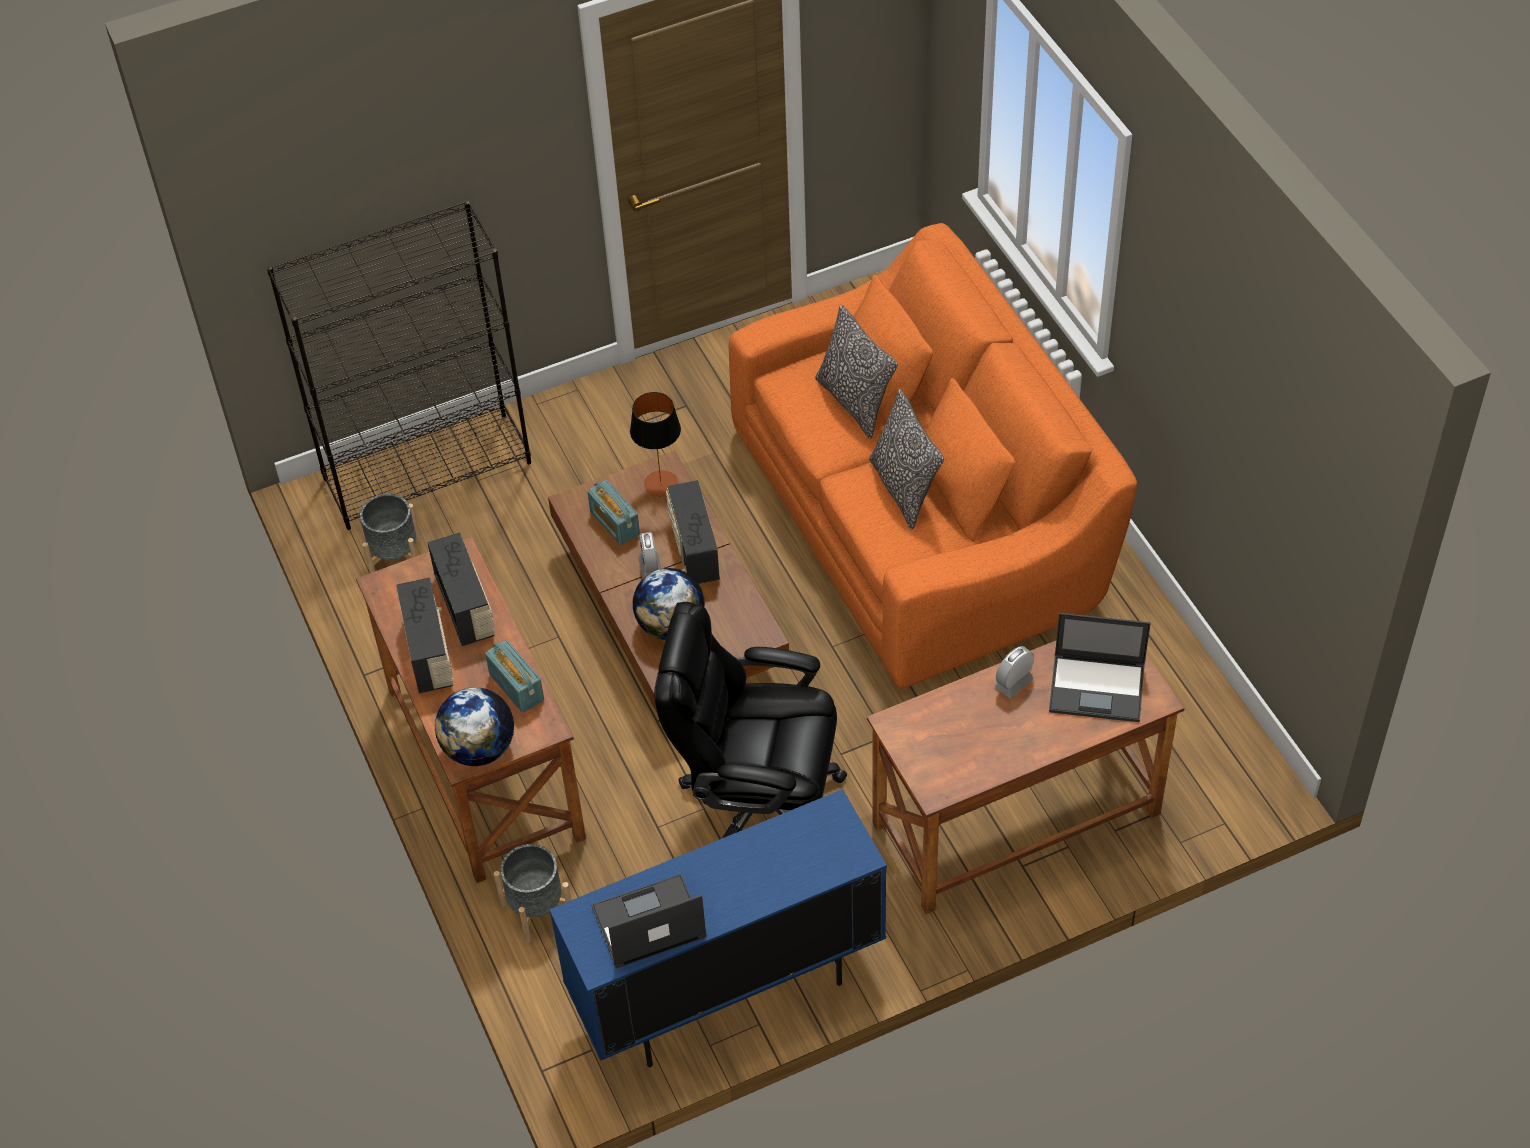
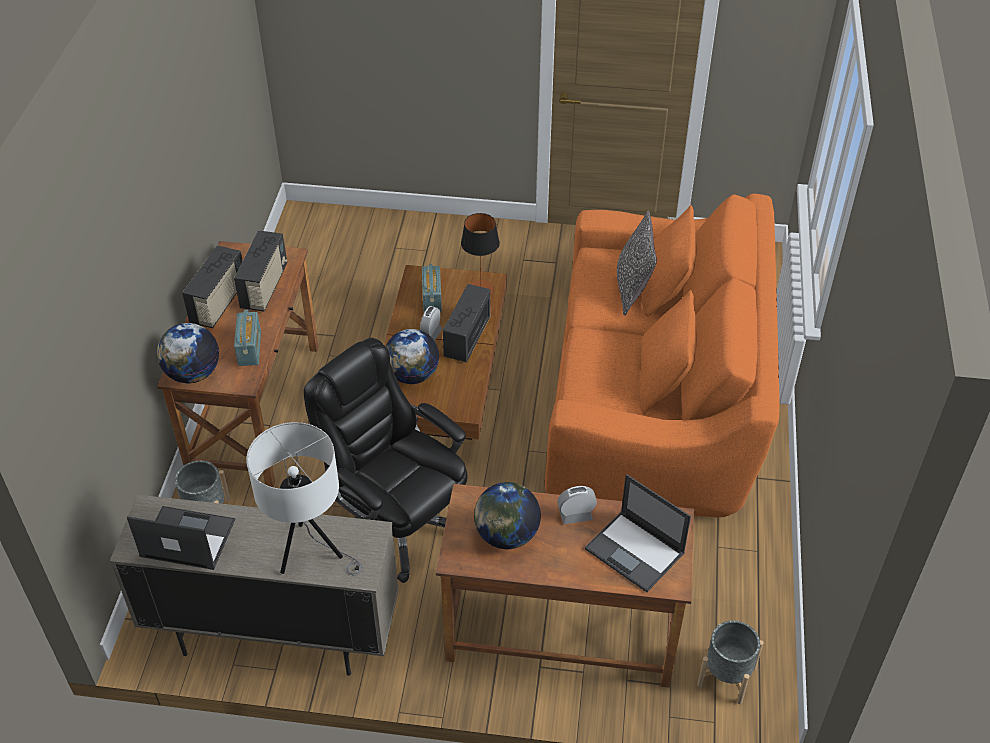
camera: 30 degrees right, 5 degrees down
(396, 558) = (310, 269): grey planter -> grey planter (727, 676)
(428, 470) = (372, 229): black bookcase -> none
(727, 992) = (274, 636): blue cabinet -> beige cabinet
(790, 865) = (311, 553): none -> white table lamp
(904, 490) = (621, 358): pillow -> none
(964, 740) = (506, 535): none -> globe

